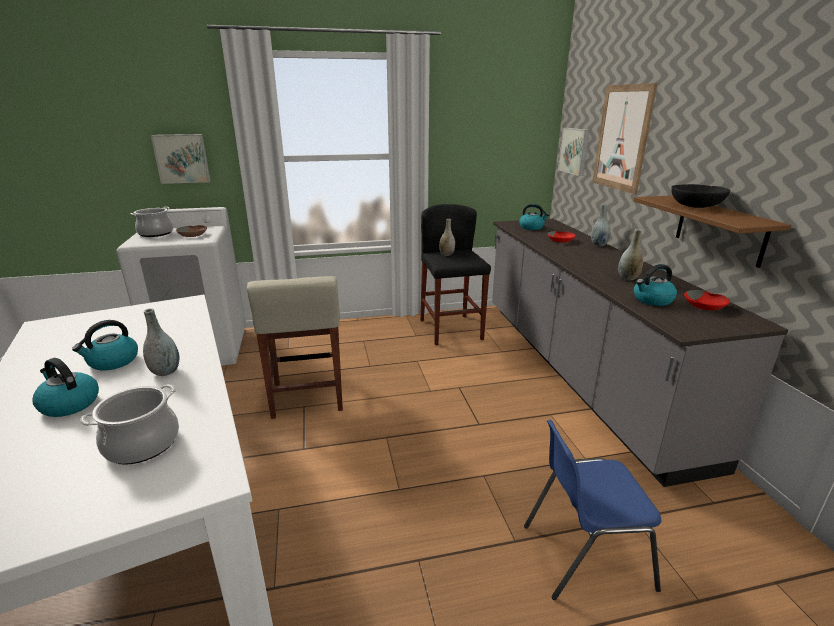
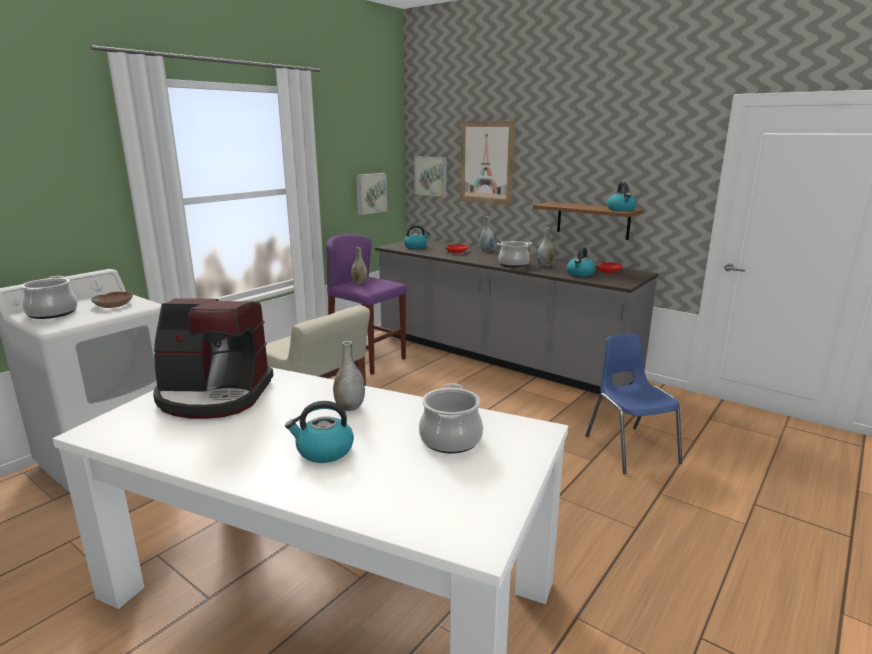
camera: 40 degrees left, 5 degrees down
(113, 362) = (279, 420): kettle -> kettle (621, 209)
(134, 324) = (214, 395): none -> coffee machine
(182, 158) = (48, 212): picture -> picture (370, 193)
(451, 329) = (367, 359): black stool -> purple stool
(584, 554) = (630, 448): blue chair -> blue chair turned 120 degrees clockwise
(591, 268) = (513, 264): none -> cooking pot
(696, 206) = (580, 206): black bowl -> none

